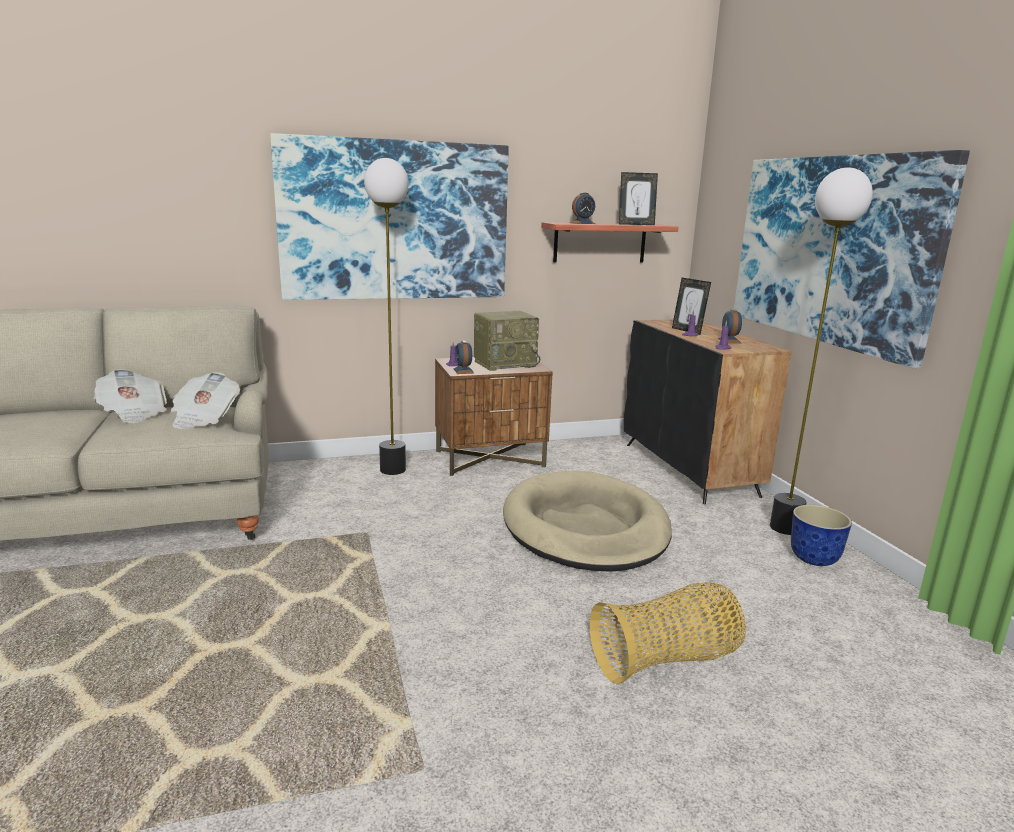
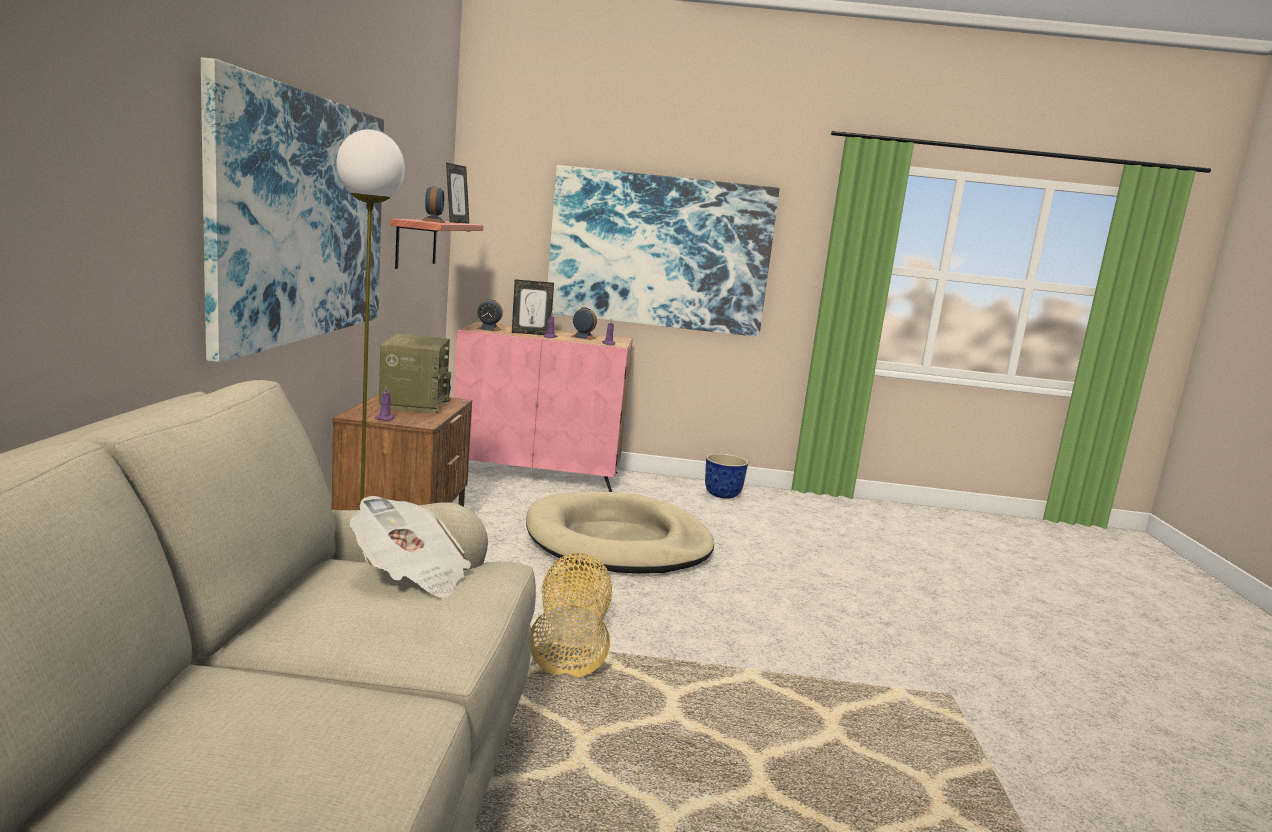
camera: 70 degrees left, 5 degrees down
(133, 413) = (298, 625): newspaper -> none
(463, 371) = (419, 421): alarm clock -> alarm clock (489, 329)
(666, 661) = (833, 578): basket -> basket (571, 641)
(689, 469) = (539, 473): black cabinet -> pink cabinet
(785, 528) = (673, 485): floor lamp -> none

